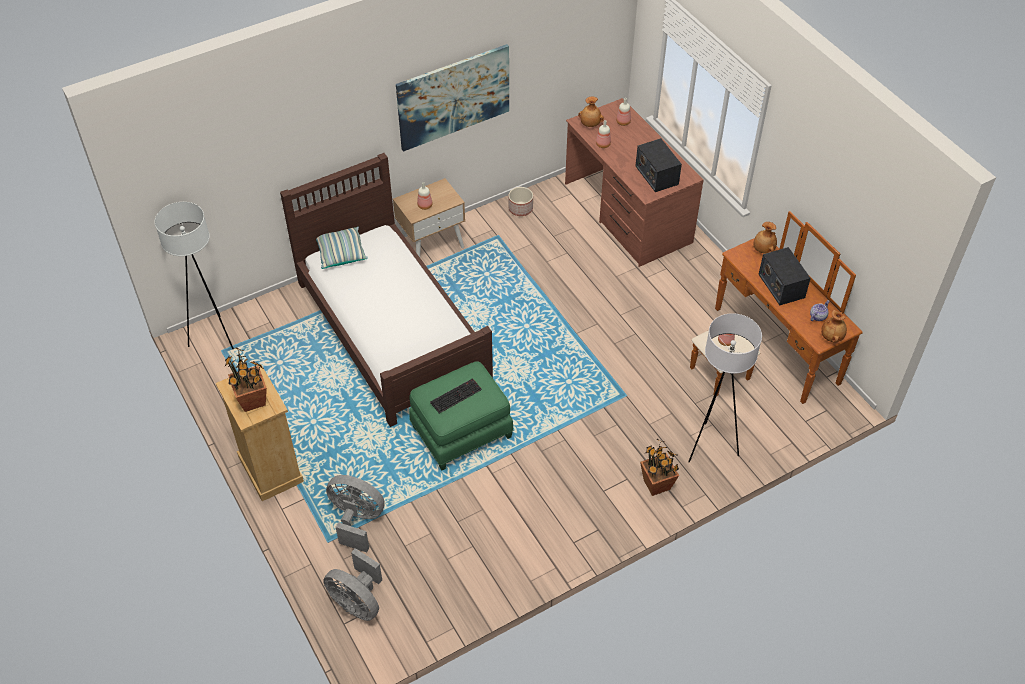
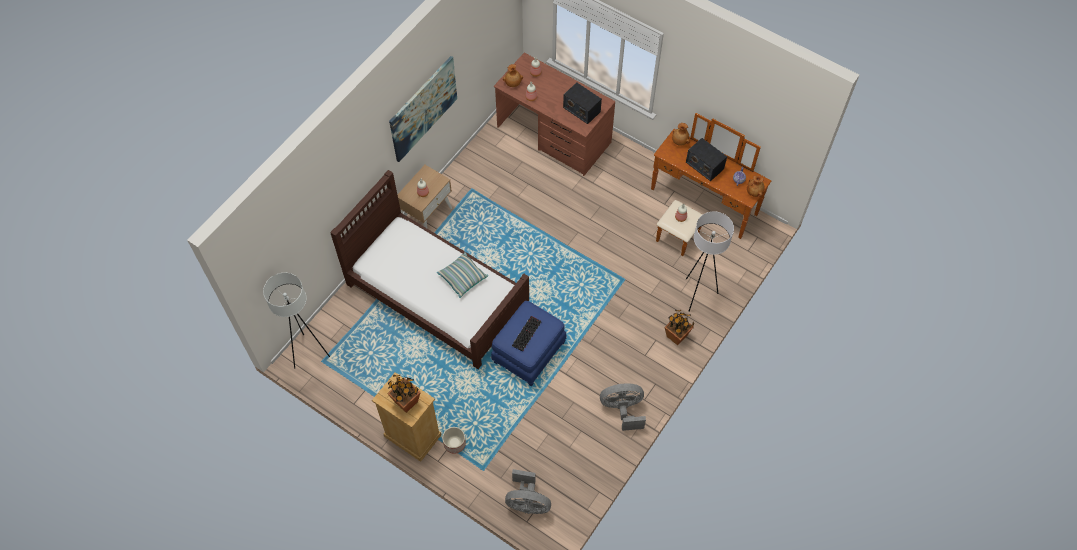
camera: 25 degrees left, 10 degrees up
(341, 253) = (378, 254): pillow -> pillow (462, 278)
(357, 520) = (494, 446): grey fan -> grey fan (622, 409)
(461, 431) = (528, 351): green ottoman -> blue ottoman
(520, 208) = (476, 160): planter -> planter (454, 443)

